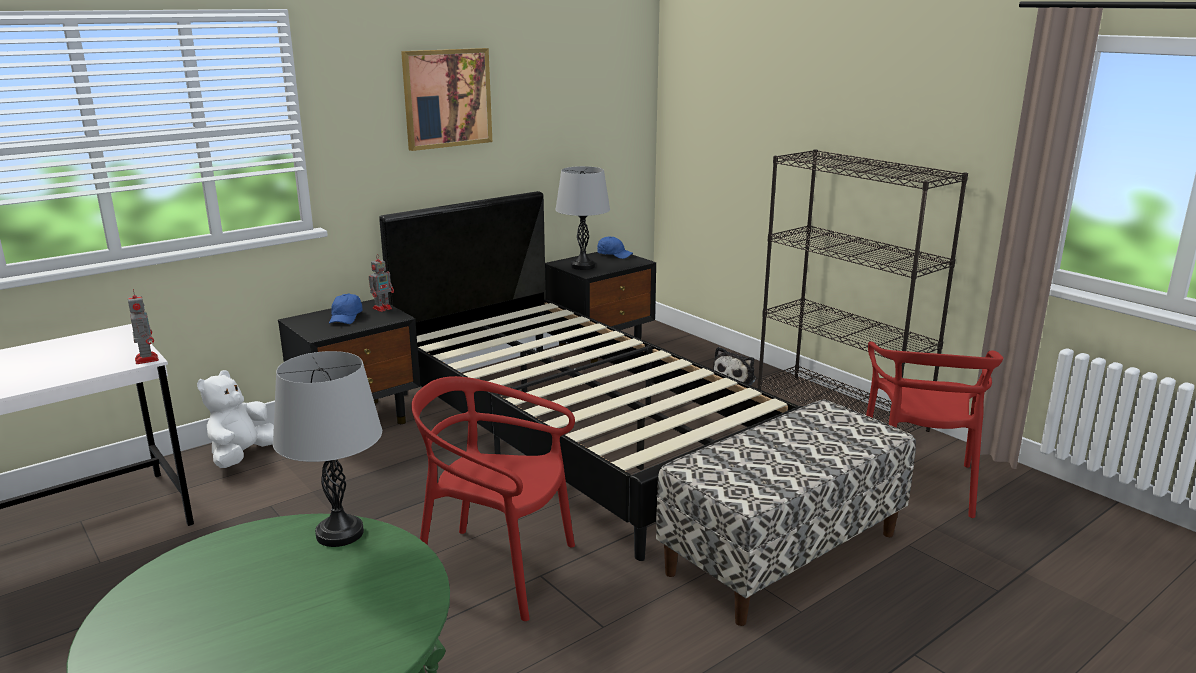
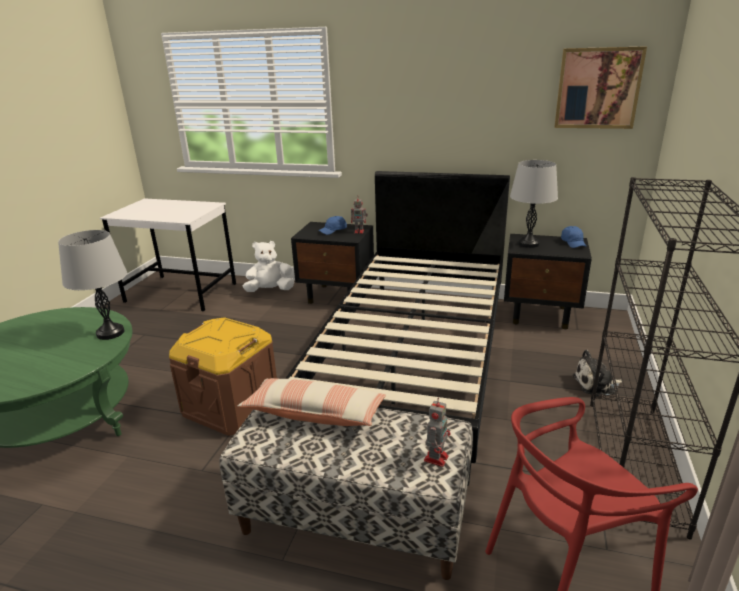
camera: 55 degrees right, 5 degrees up
(146, 359) = (186, 220): toy robot -> toy robot (436, 457)
(447, 98) = (437, 93): picture -> picture (598, 88)
(497, 569) = (232, 406): red chair -> brown storage box
(733, 454) = (315, 413): none -> pillow

